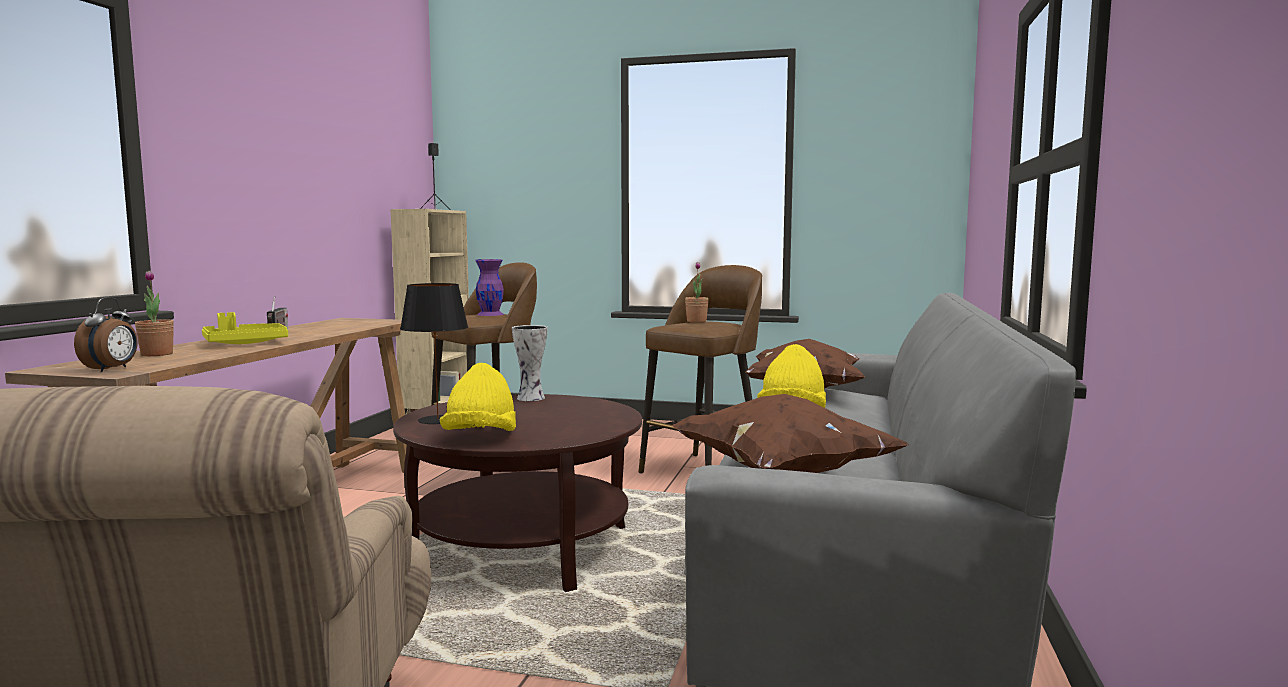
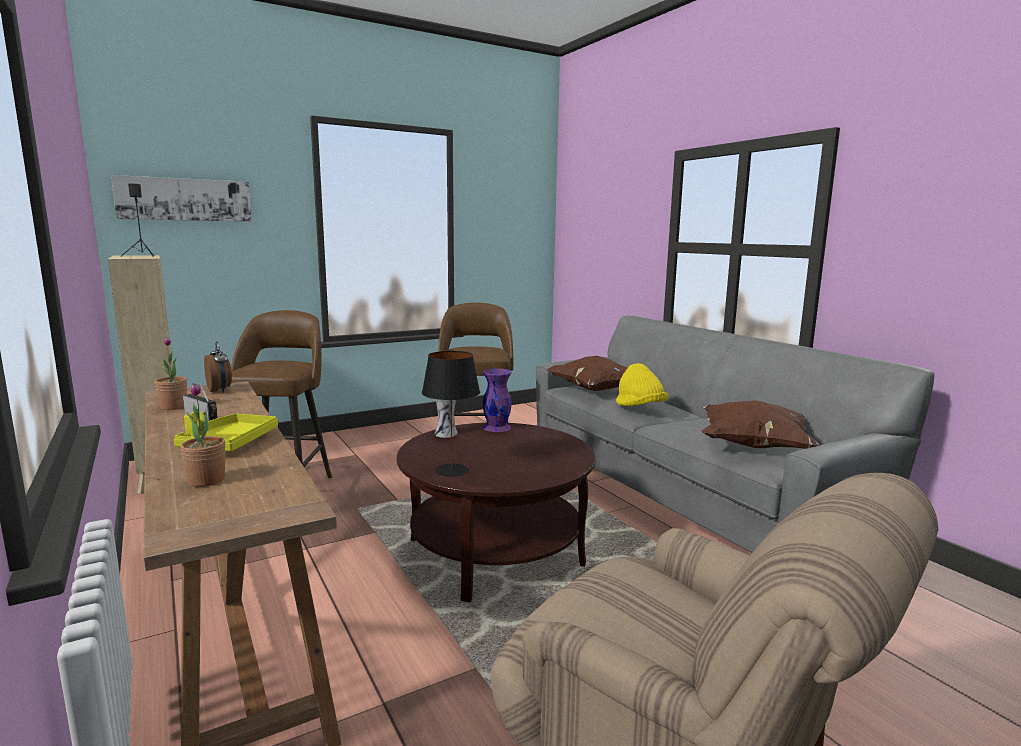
camera: 45 degrees left, 5 degrees up
(112, 369) = (268, 509): alarm clock -> alarm clock (220, 390)
(480, 437) = (529, 474): yellow hat -> none
(490, 314) = (276, 363): purple vase -> purple vase (496, 427)
(501, 158) = (185, 199): none -> picture
(696, 321) = (463, 348): potted plant -> potted plant (173, 407)

